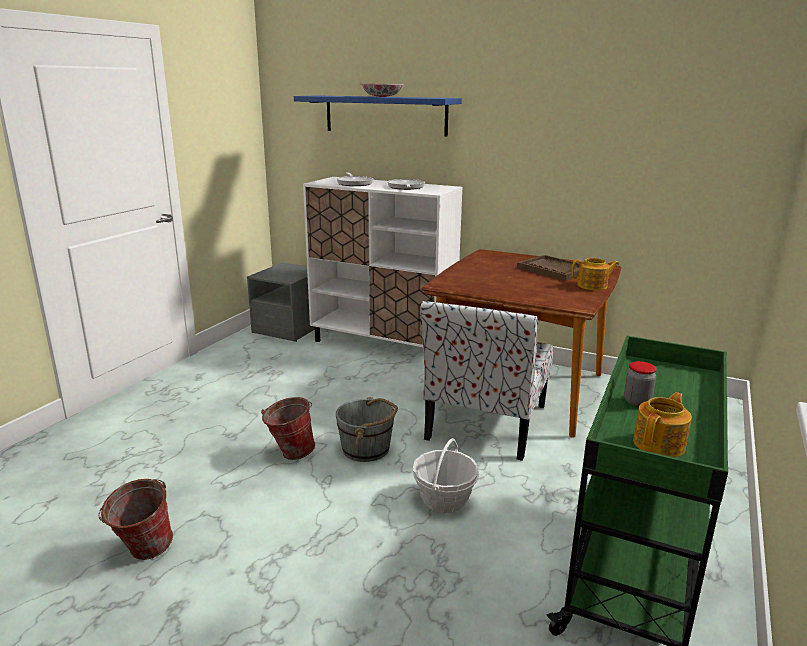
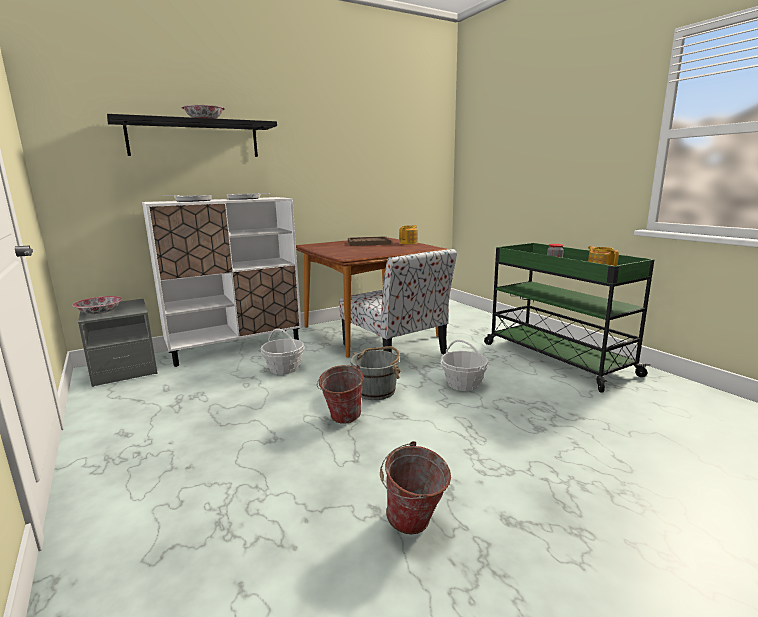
camera: 55 degrees left, 5 degrees down
(273, 272) = (99, 312): none -> bowl
(363, 384) = (284, 368): none -> basket
(385, 115) = (194, 139): blue shelf -> black shelf

